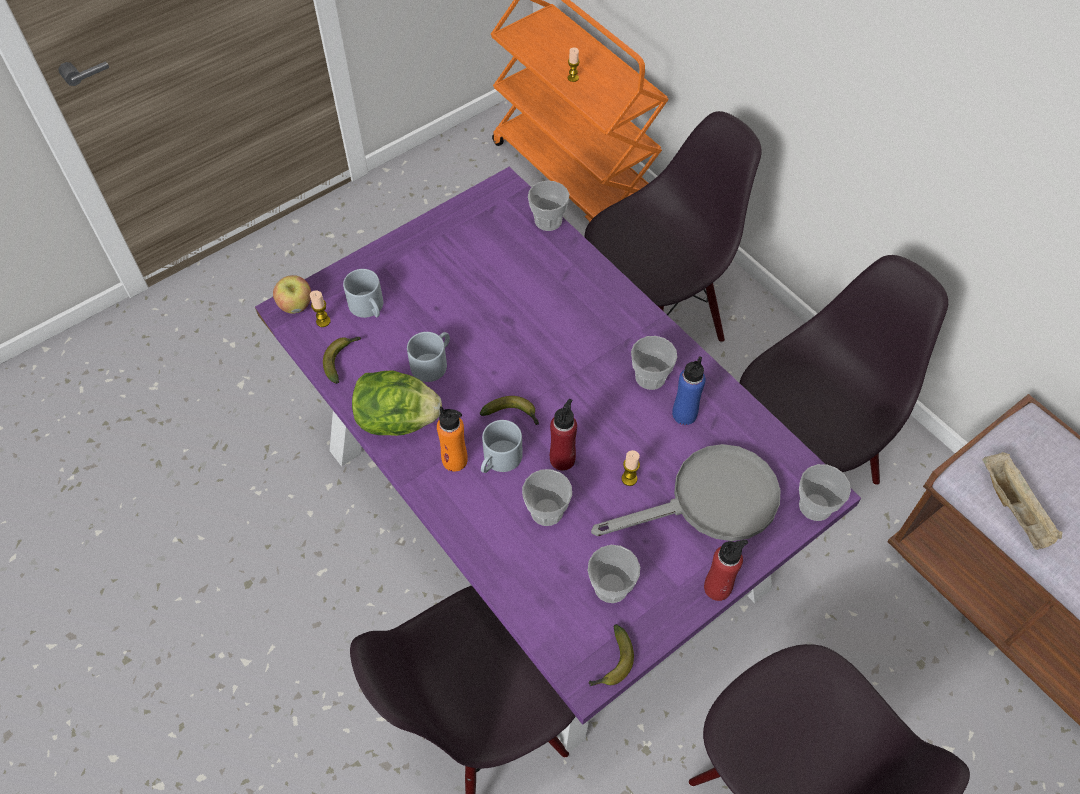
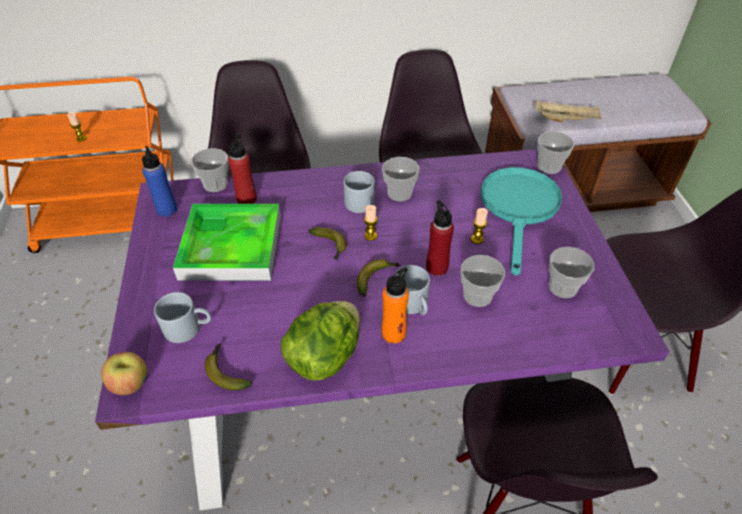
camera: 60 degrees left, 10 degrees down
(323, 321) = (169, 369): candle -> candle (370, 236)
(432, 362) = (285, 307): grey mug -> grey mug (356, 199)
(477, 282) = (231, 246): none -> tray
(611, 663) = (628, 314): banana -> banana (330, 246)
(684, 414) = (442, 191): blue bottle -> blue bottle (167, 210)
(710, 501) = (519, 209): grey frying pan -> turquoise frying pan
(717, 588) = (588, 234): red bottle -> red bottle (246, 199)

